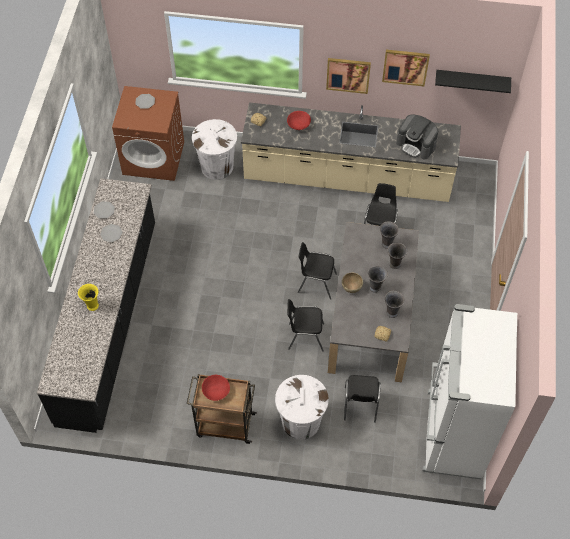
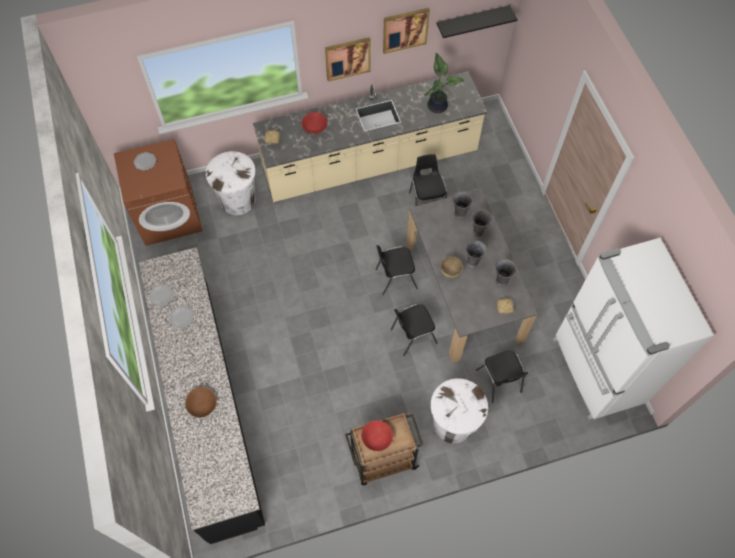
camera: 25 degrees left, 5 degrees up
(92, 306) = (202, 405): yellow vase -> brown bowl
(416, 145) = (438, 105): coffee machine -> potted plant

